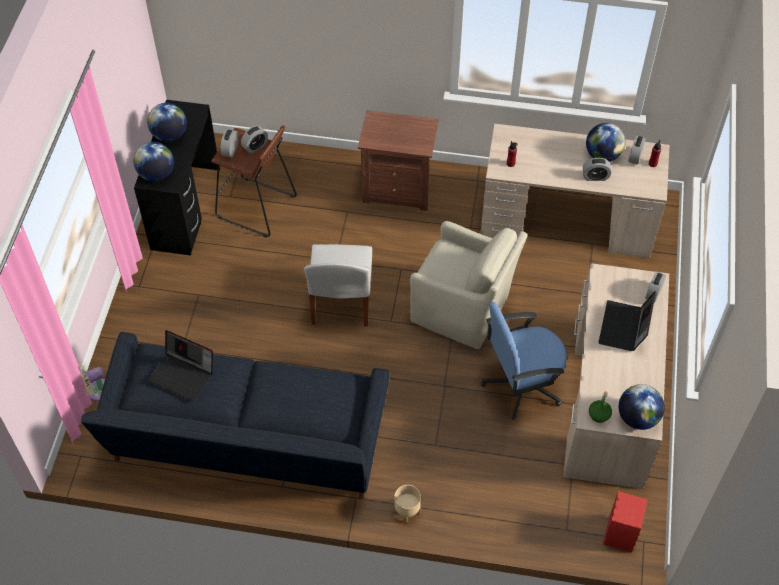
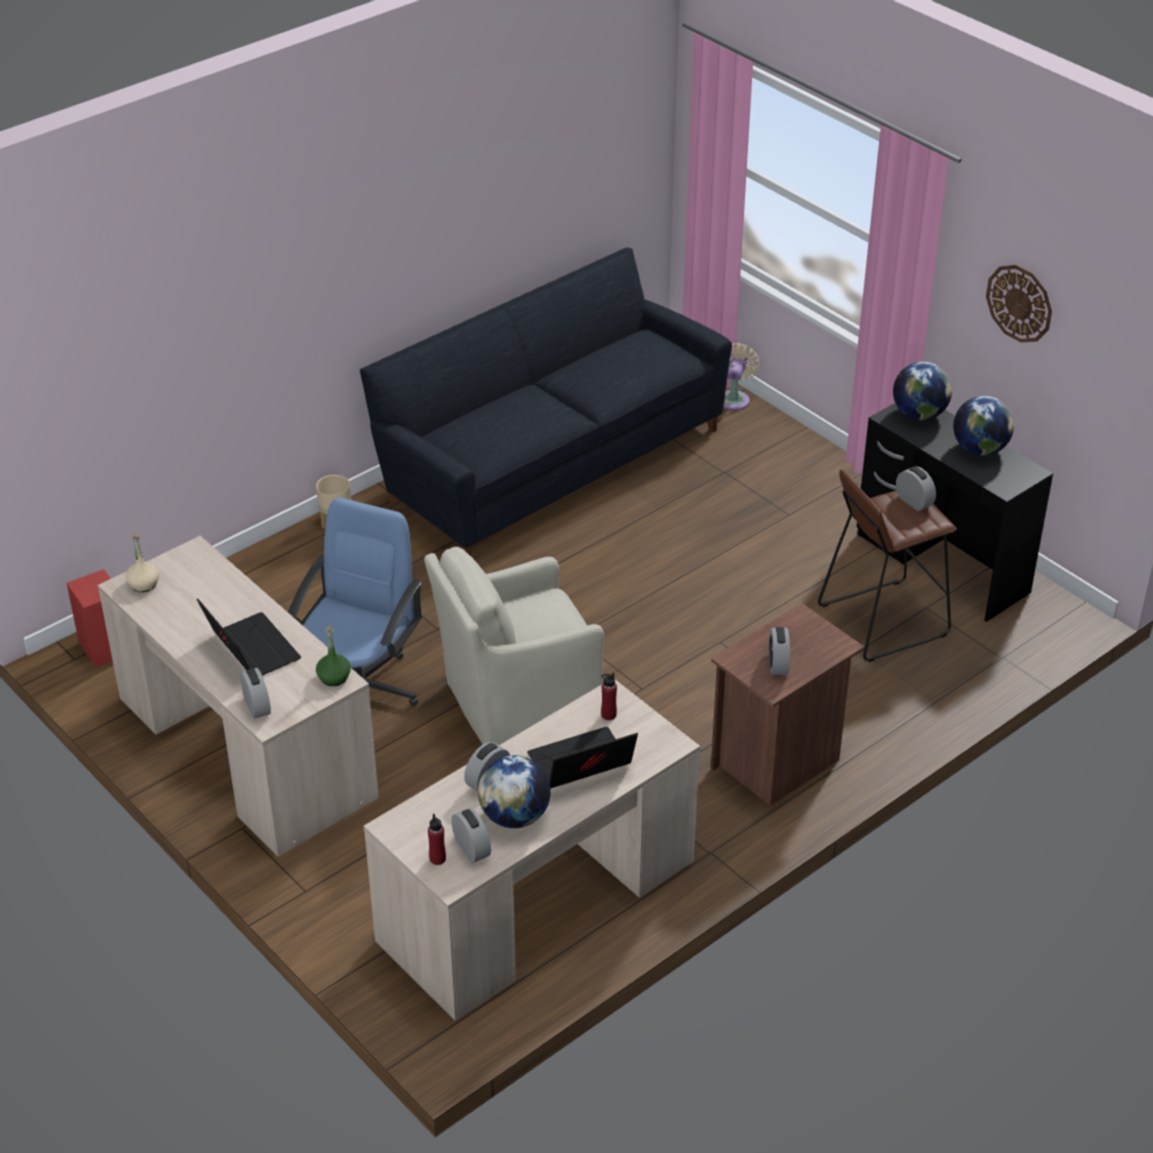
camera: 130 degrees right, 15 degrees down
(113, 76) = (1019, 303): none -> wall clock
(183, 375) = (630, 362): laptop -> laptop (580, 765)
(255, 146) = (900, 524): alarm clock -> alarm clock (778, 664)
(341, 303) = (647, 612): white chair -> none
(599, 415) = (188, 559): green bottle -> green bottle (334, 677)
(637, 417) = (144, 584): globe -> beige bottle

